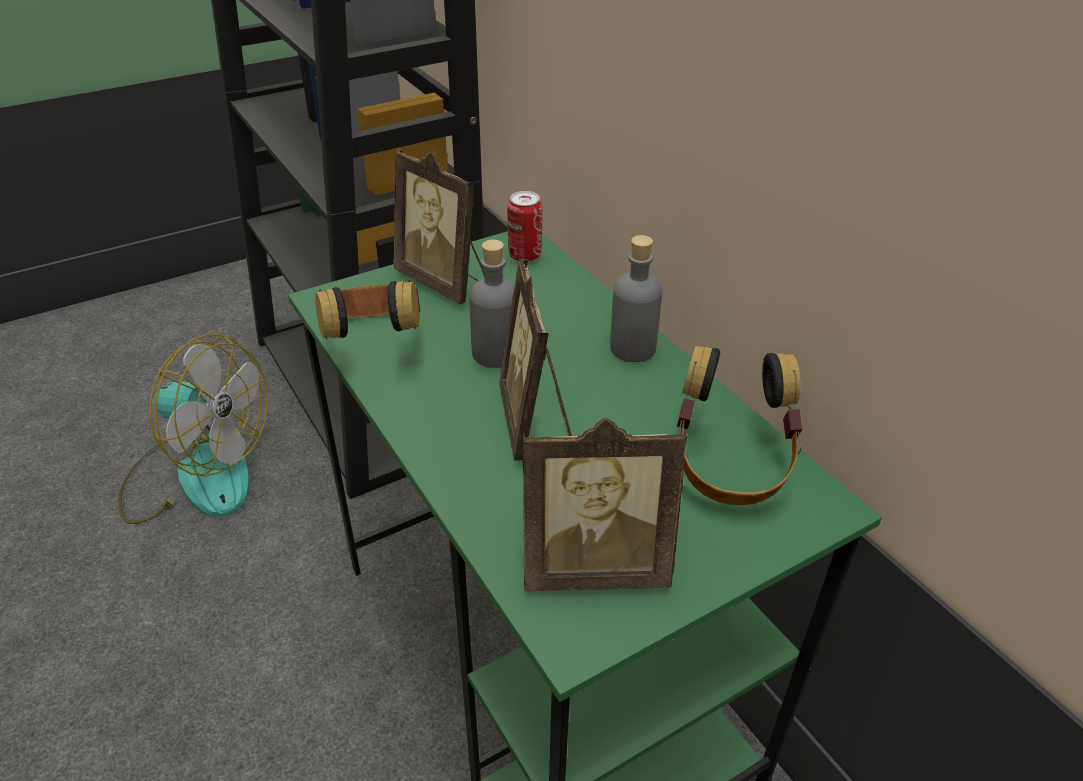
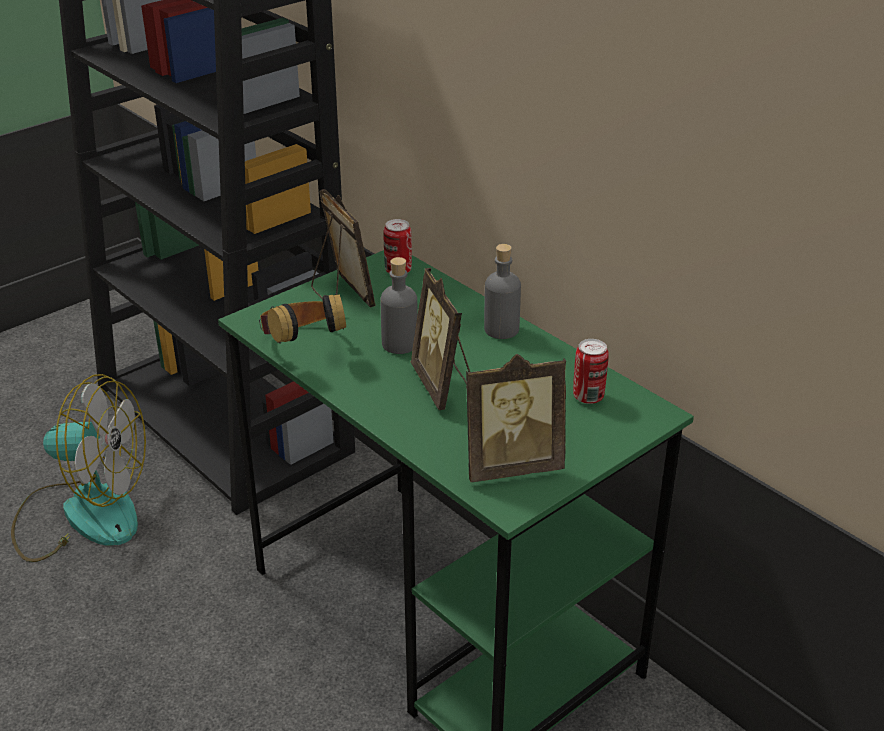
camera: 10 degrees left, 5 degrees down
(444, 281) = (341, 297): picture frame -> picture frame turned 150 degrees counterclockwise
(730, 465) = (588, 397): headphones -> can

